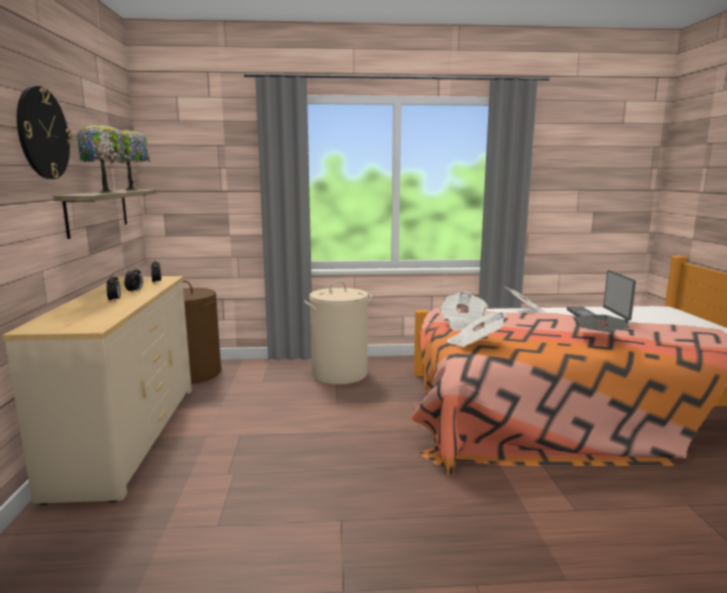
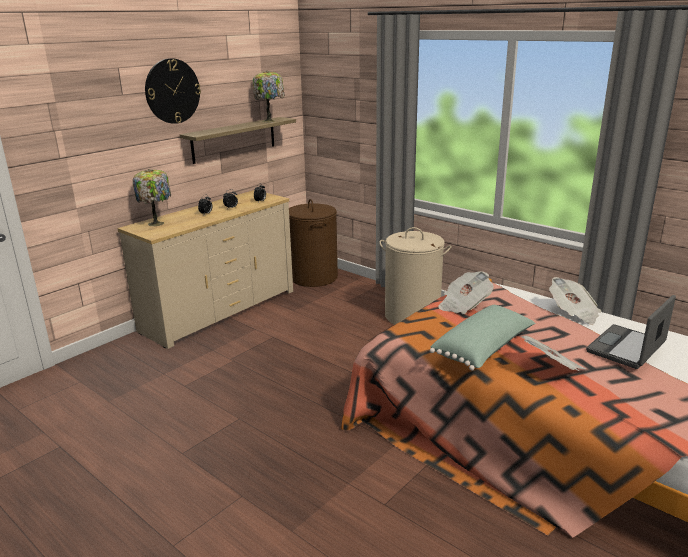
camera: 45 degrees right, 10 degrees up
(107, 192) = (232, 127): table lamp -> table lamp (157, 223)
(475, 343) = (424, 328): newspaper -> none
(540, 342) = (484, 349): none -> green pillow

